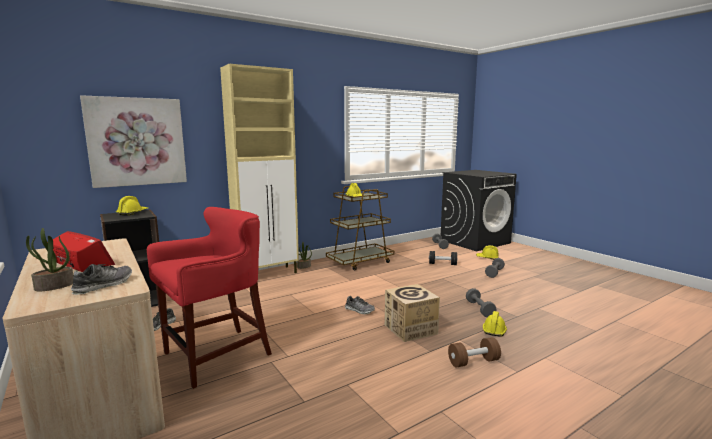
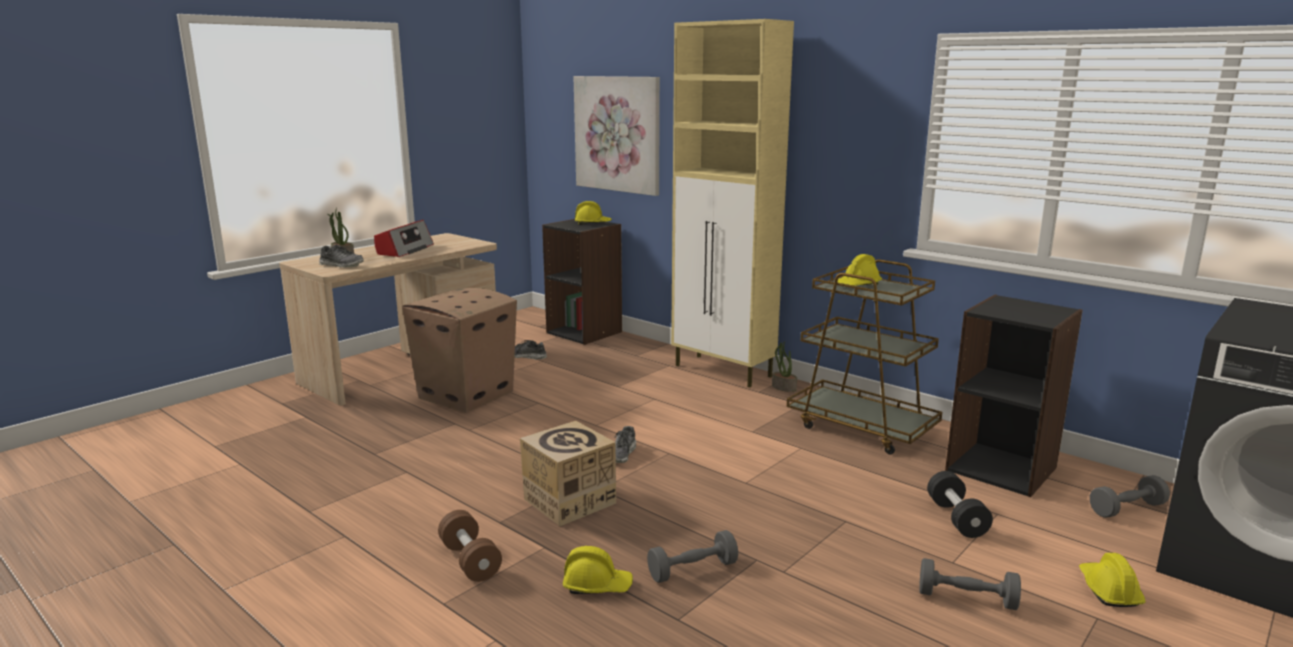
camera: 75 degrees right, 5 degrees up
(216, 355) = (465, 395): red stool -> cardboard box
(407, 251) = (1001, 468): none -> black bookcase

